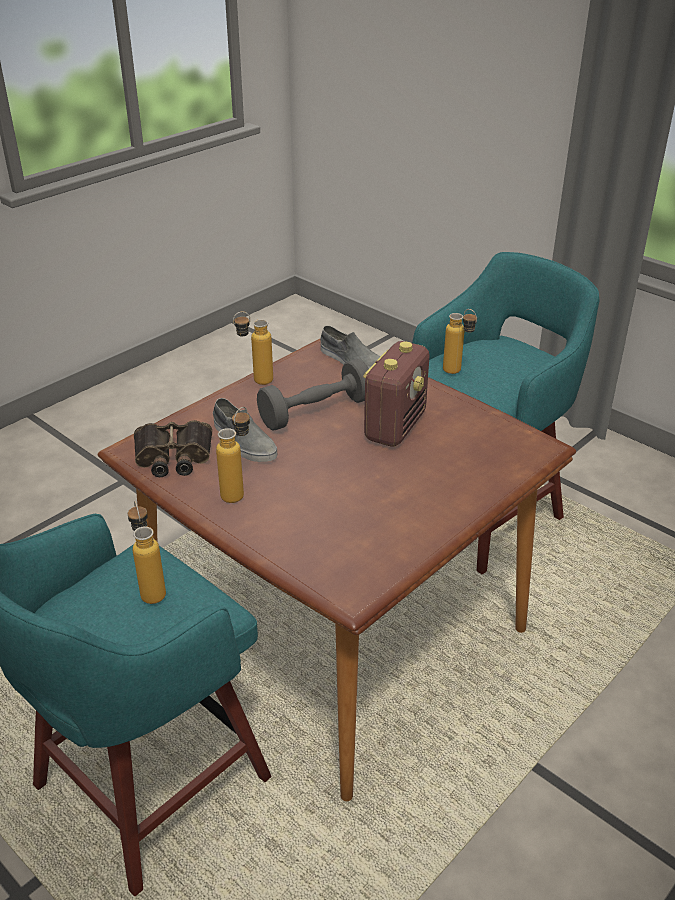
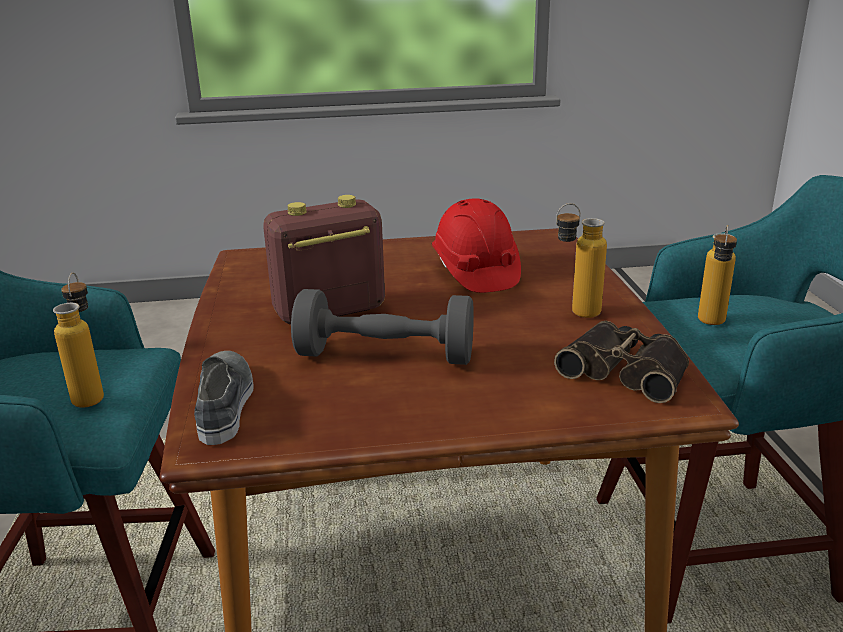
camera: 140 degrees left, 10 degrees down
(244, 441) = (517, 356): grey shoe -> none
(255, 381) = (402, 431): bottle -> none
(354, 506) = (475, 272): none -> red hard hat

